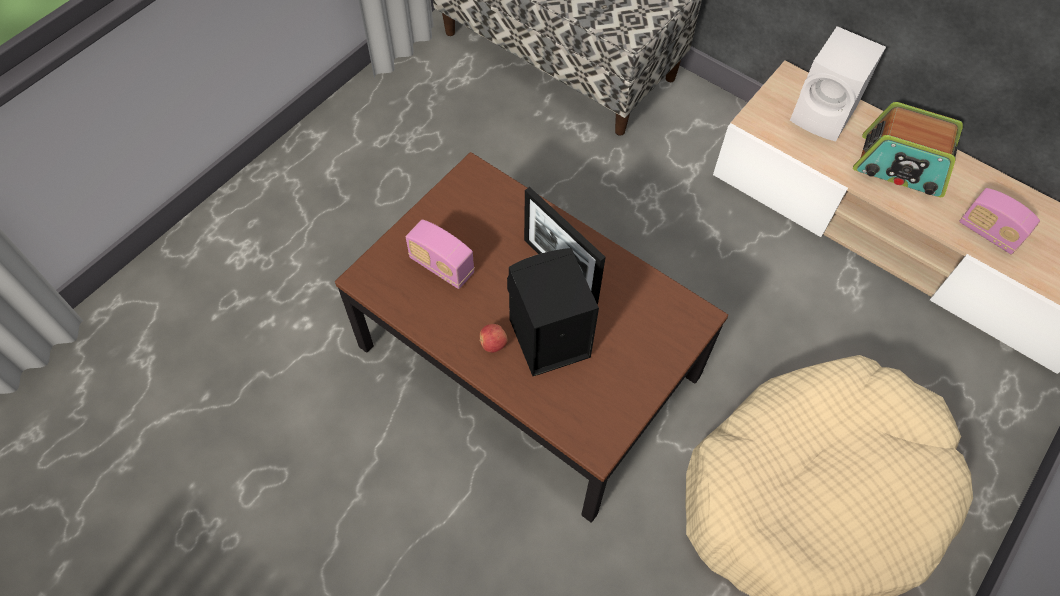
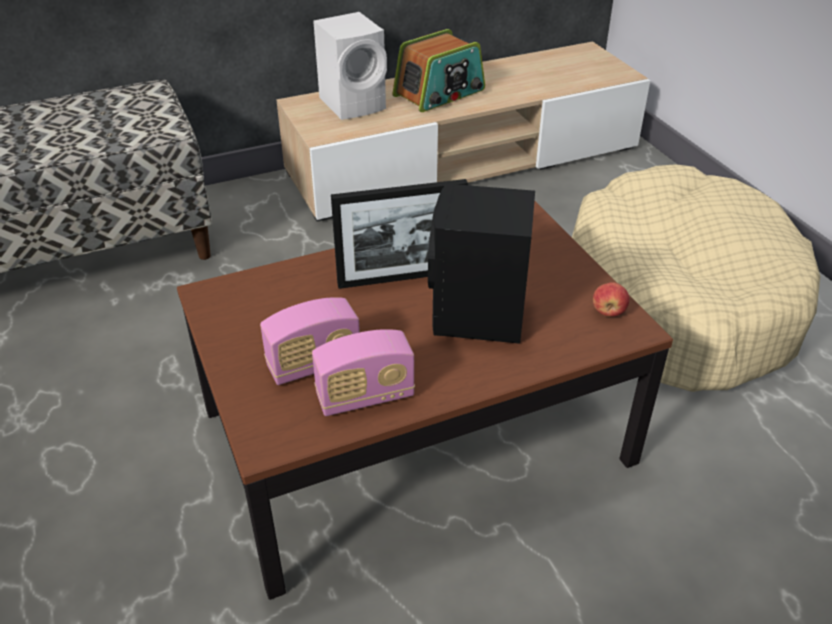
camera: 60 degrees left, 20 degrees down
(493, 344) = (455, 360): apple -> apple (608, 312)
(988, 233) = (532, 85): radio -> radio (365, 397)

